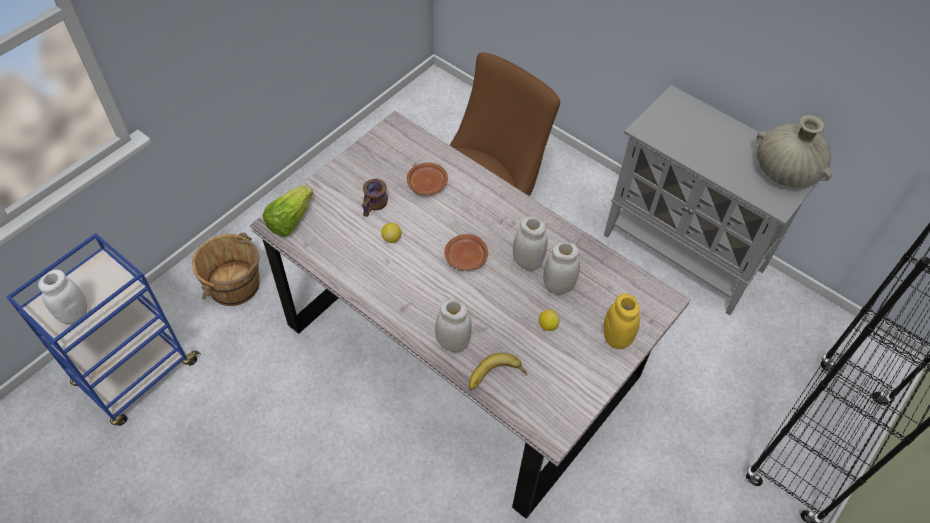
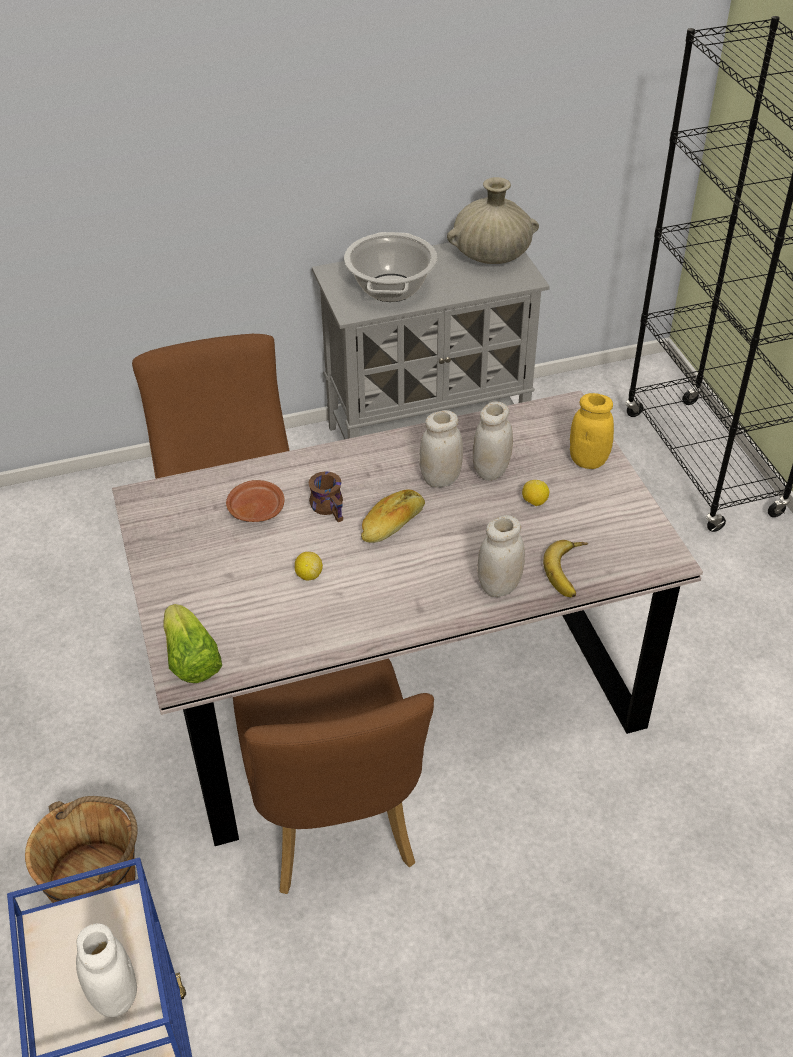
camera: 55 degrees left, 10 degrees down
(335, 376) = (335, 827): none -> brown chair
(375, 205) = (244, 568): brown mug -> brown mug (331, 506)
(465, 258) = (393, 525): brown plate -> bread
(689, 136) = (390, 288): none -> cooking pot

